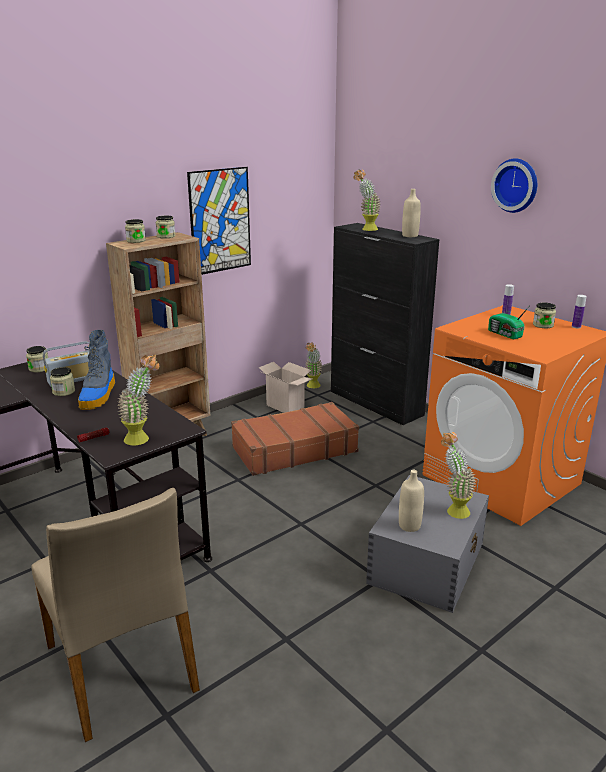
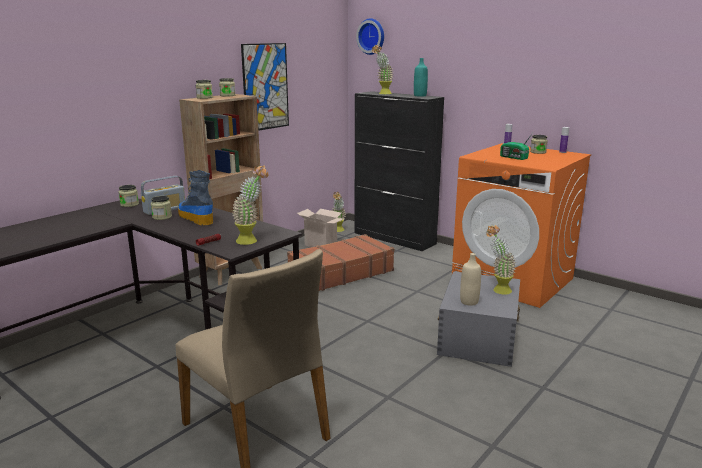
camera: 10 degrees left, 5 degrees down
(98, 395) = (195, 218): boot -> boot turned 150 degrees clockwise
(410, 235) = (420, 95): beige bottle -> turquoise bottle
(516, 185) = (506, 48): wall clock -> wall clock (372, 36)

